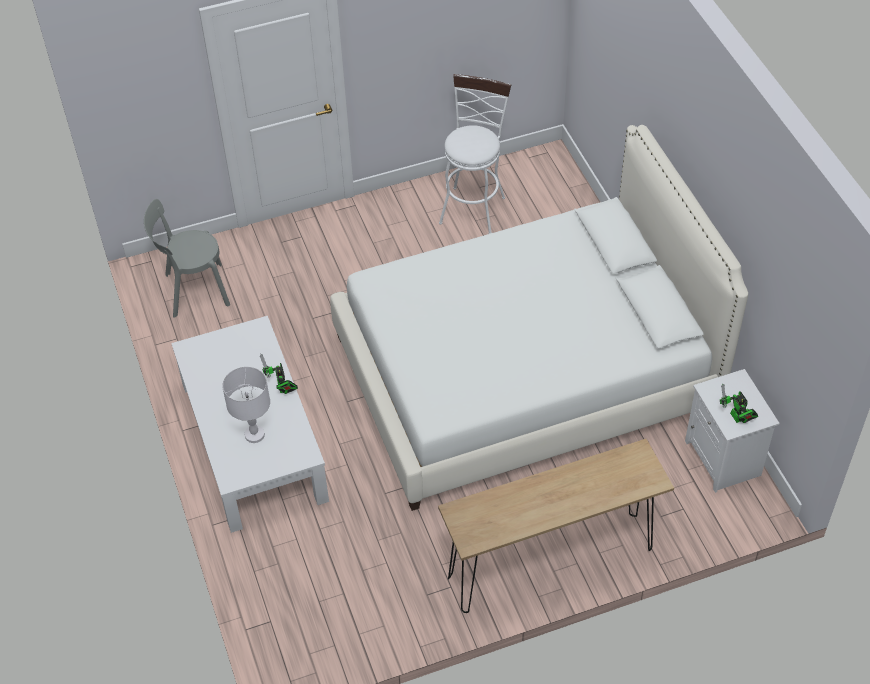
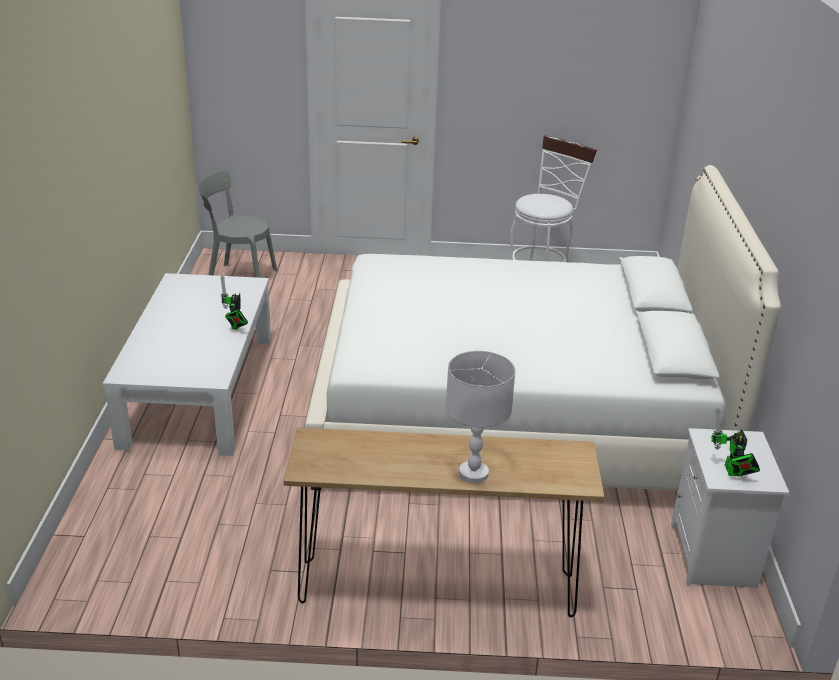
camera: 20 degrees right, 20 degrees down
(254, 435) = (178, 350): white table lamp -> white table lamp (473, 474)

